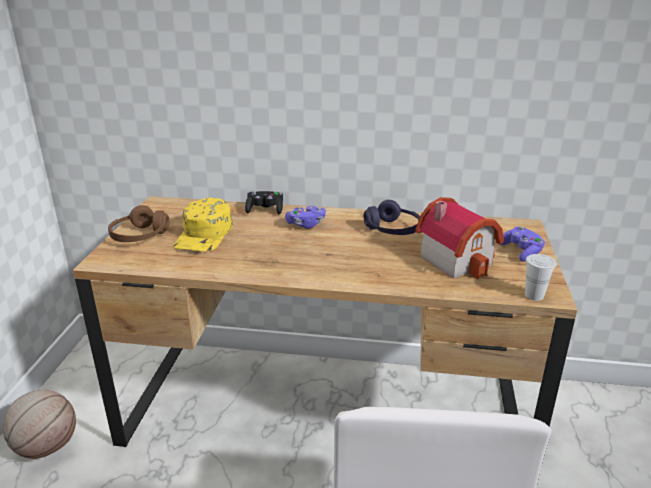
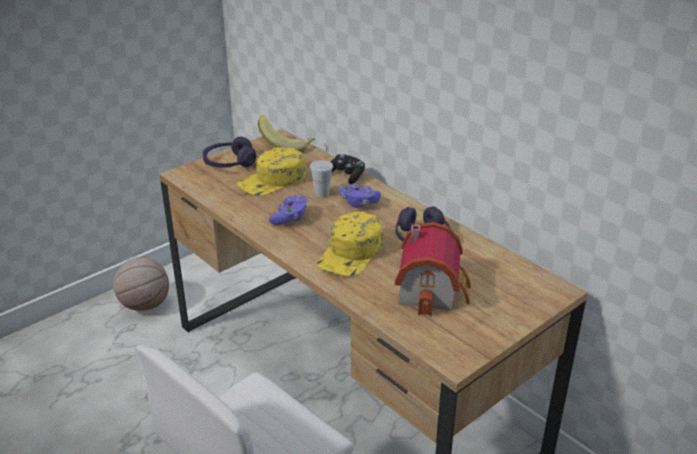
camera: 40 degrees right, 5 degrees up
(139, 236) = (229, 163): brown headphones -> purple headphones
(175, 206) = (287, 146): none -> banana
(361, 260) = (351, 253): none -> yellow cap
(521, 252) = (503, 312): purple game controller -> purple game controller (290, 218)
(534, 295) = (441, 353): white cup -> white cup (322, 193)

